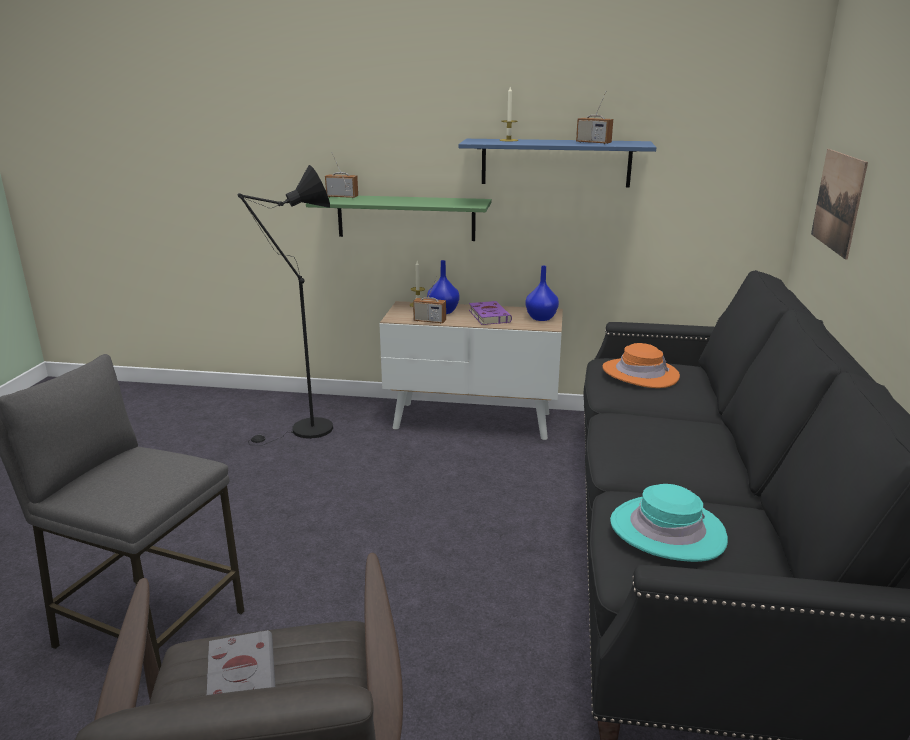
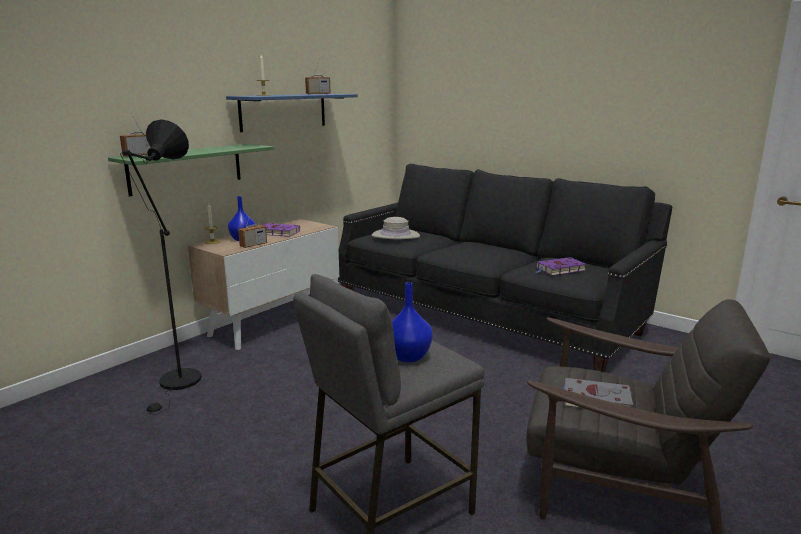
camera: 60 degrees left, 5 degrees down
(542, 318) = (307, 225): blue vase -> blue vase (408, 356)
(640, 374) = (395, 236): orange hat -> beige hat
(667, 530) = (559, 269): turquoise hat -> purple book
(838, 201) = (445, 117): picture -> none

